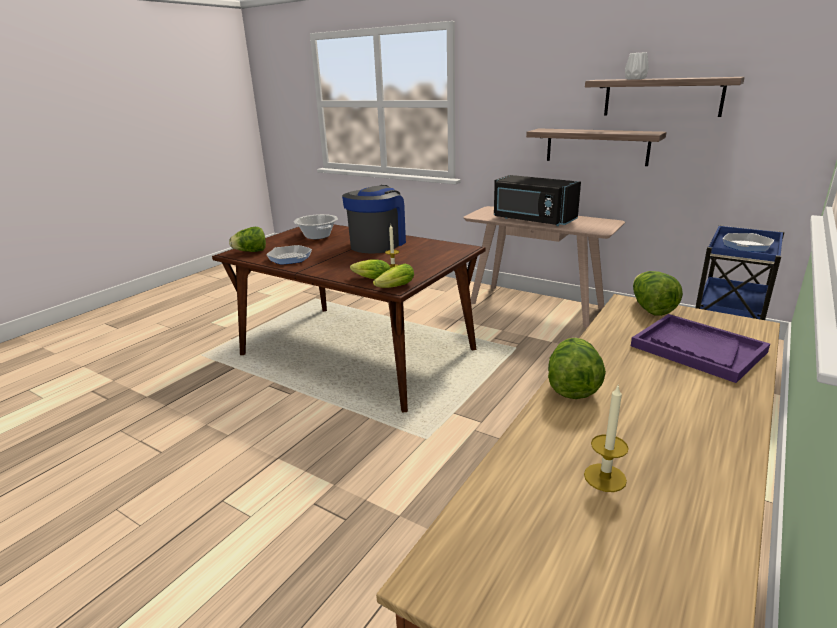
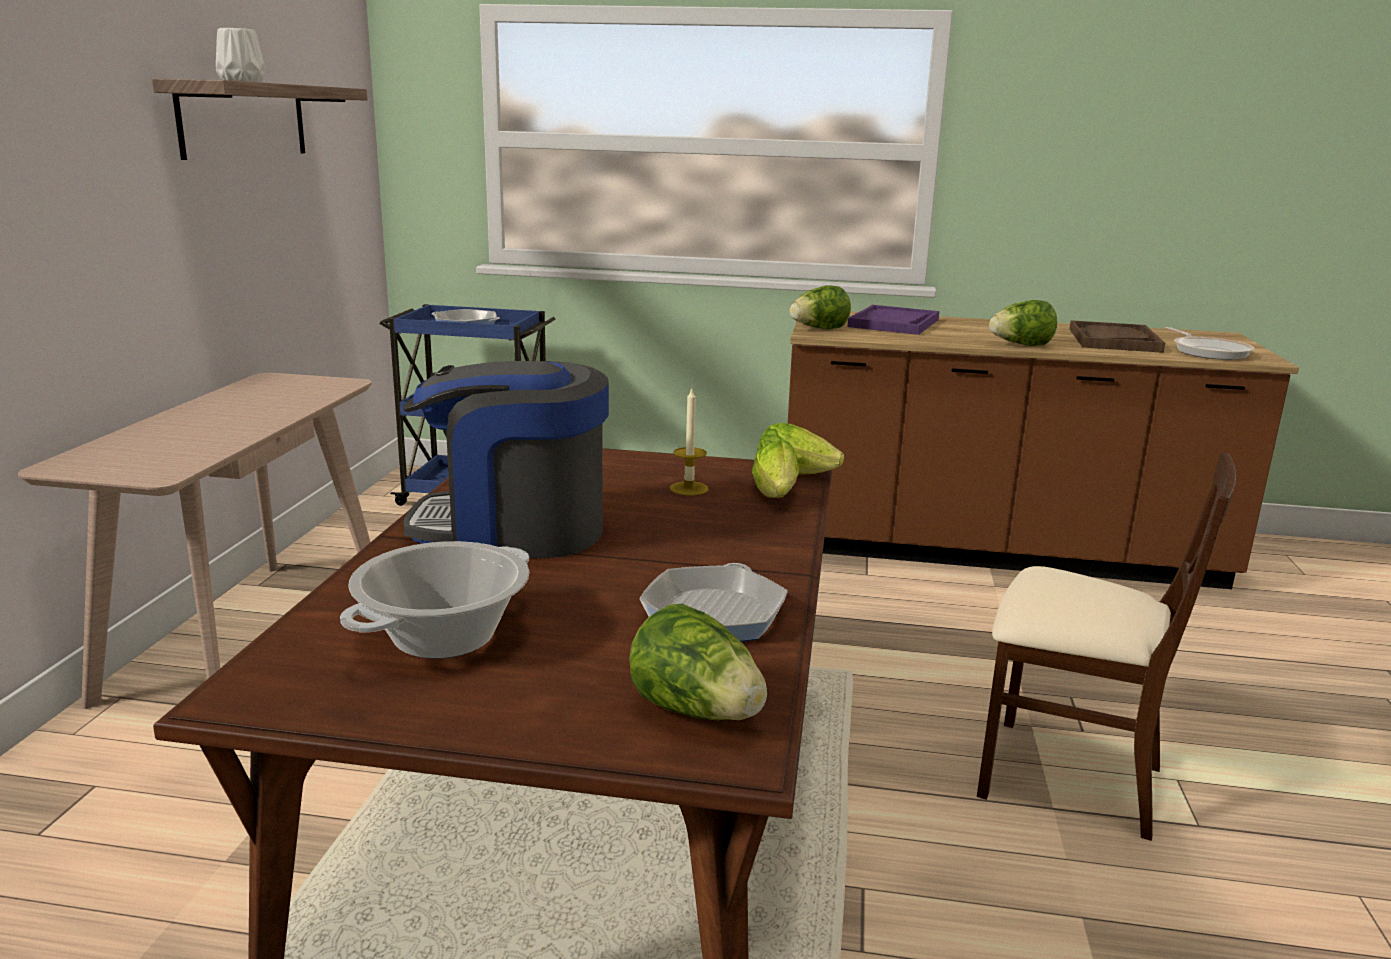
camera: 115 degrees left, 5 degrees down
(289, 474) = (1067, 777): none -> beige chair
(506, 541) = (1208, 352): none -> frying pan
(532, 220) = (236, 424): black microwave -> none
(596, 146) = (184, 232): shelf -> none
(605, 477) = (1113, 340): candle -> brown tray

